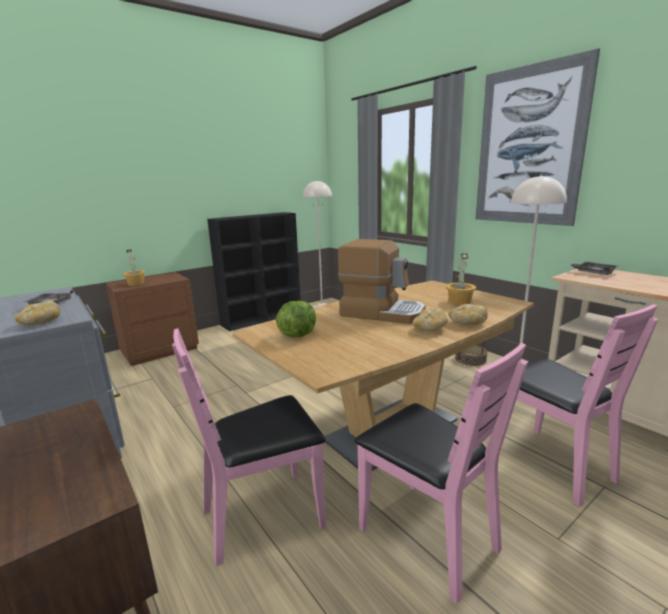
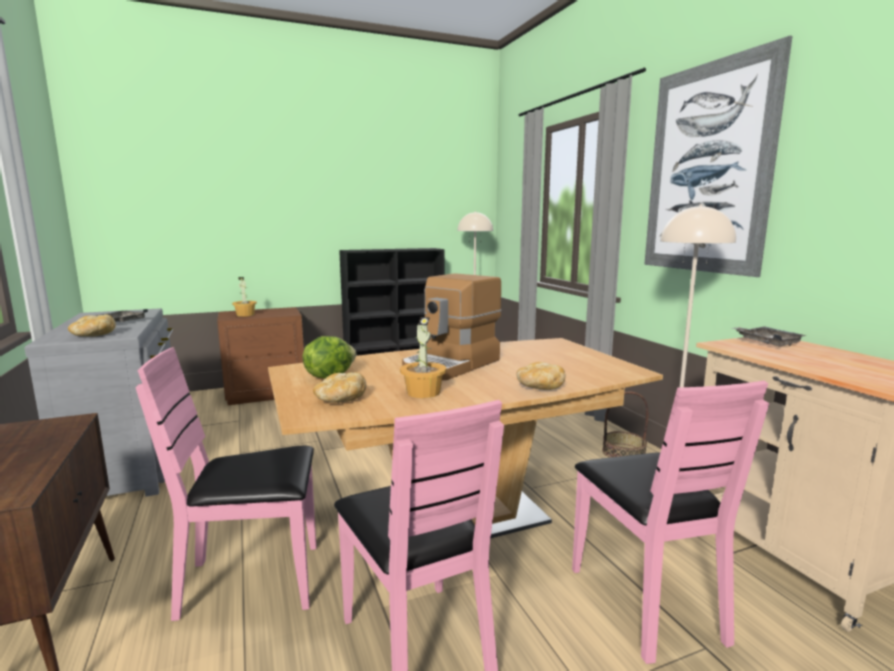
camera: 15 degrees right, 5 degrees down
(382, 312) = (452, 365): coffee machine -> coffee machine turned 90 degrees clockwise
(429, 329) = (484, 388): bread -> bread (340, 400)
(459, 301) = (563, 363): potted plant -> potted plant (423, 392)

